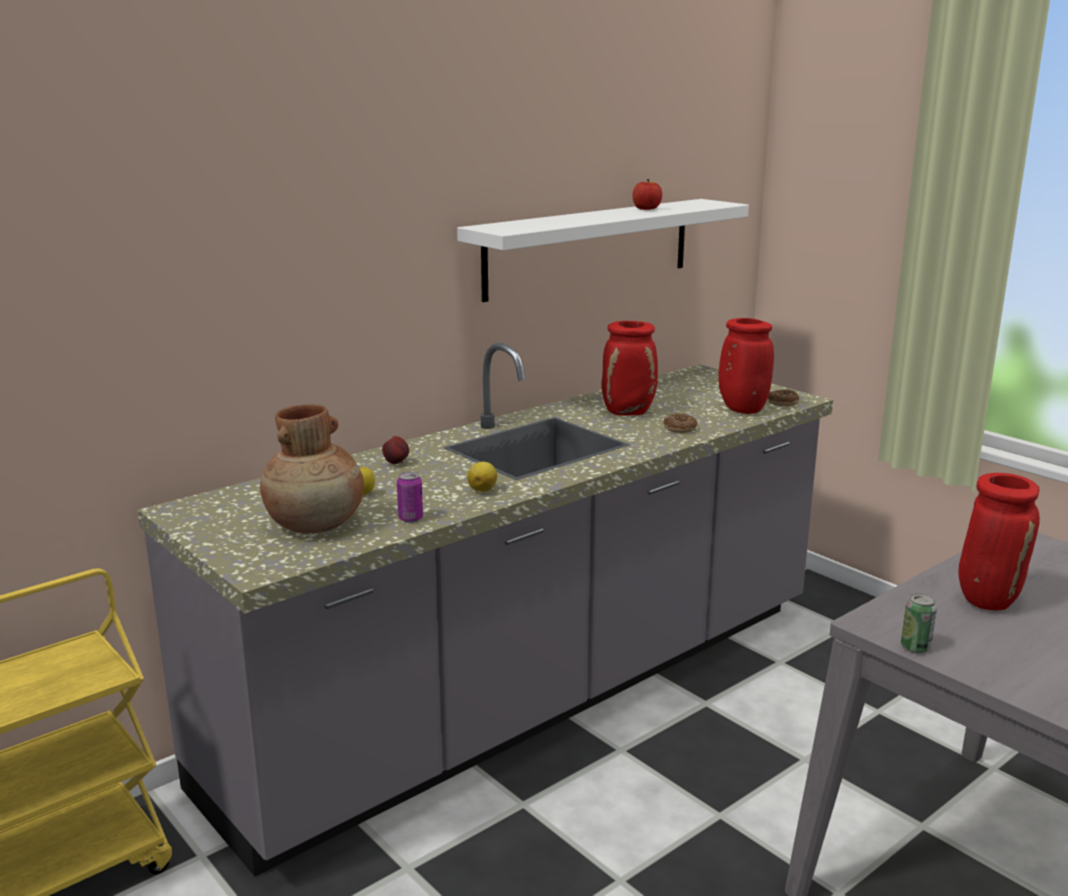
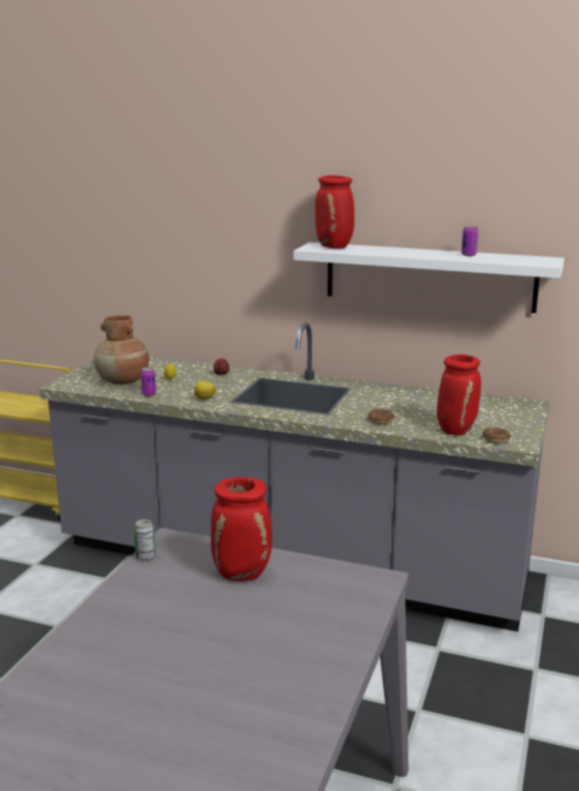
camera: 60 degrees right, 0 degrees up
(629, 412) = (392, 403): red vase -> red vase (335, 247)
(646, 209) = (468, 255): apple -> can

